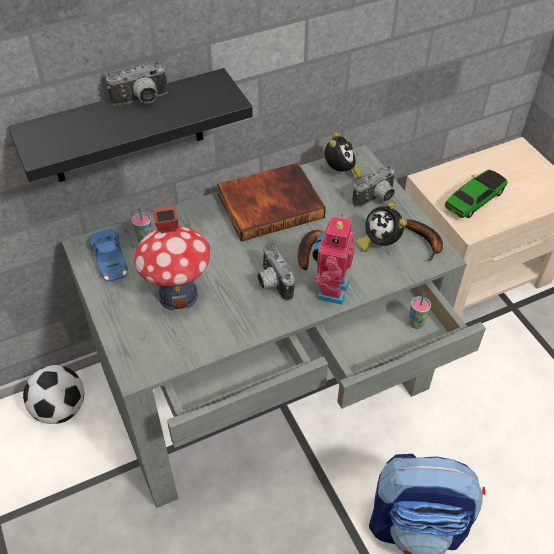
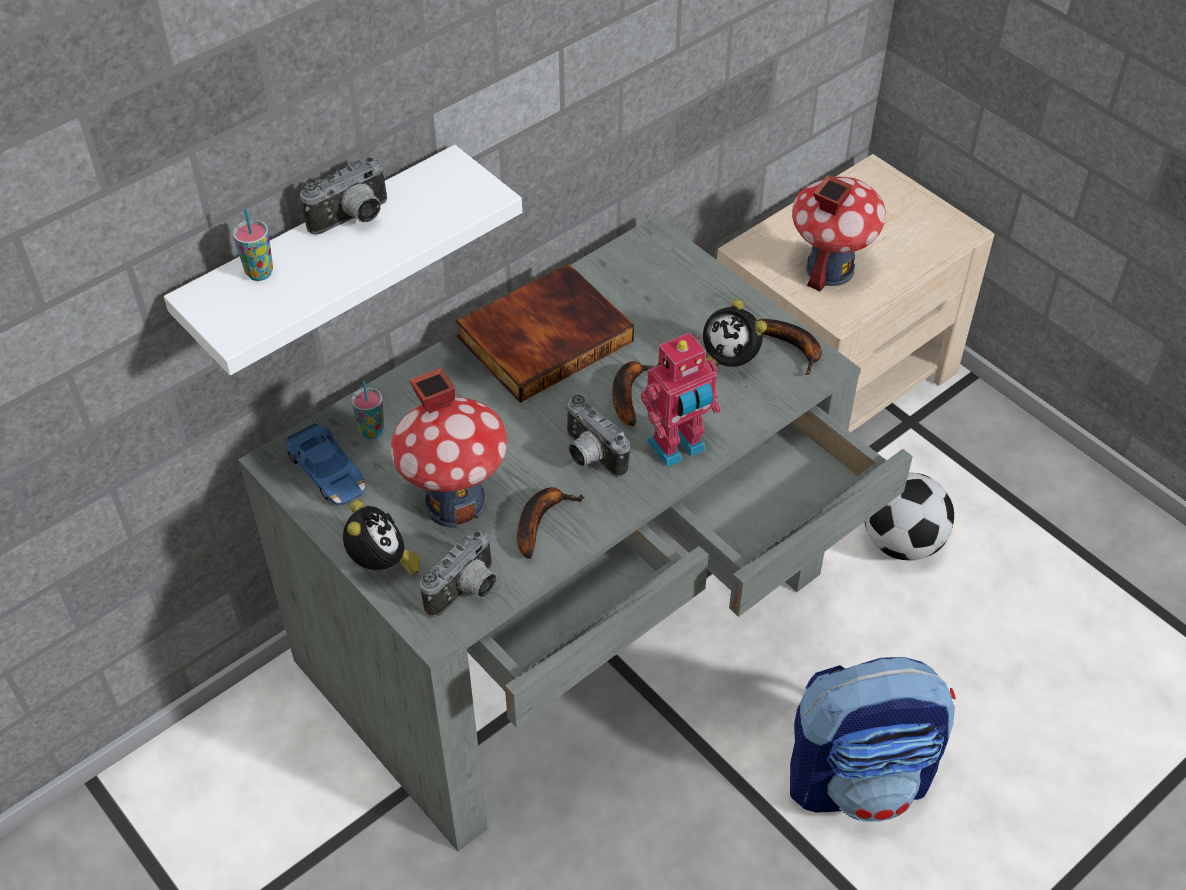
camera: 15 degrees left, 0 degrees up
(60, 409) = (246, 739): football -> football (902, 542)
(126, 128) = (324, 263): black shelf -> white shelf
(226, 317) = (540, 520): none -> banana
(330, 290) = (678, 448): toy robot -> toy robot turned 120 degrees counterclockwise
(341, 172) = (634, 266): alarm clock -> alarm clock (382, 565)
(376, 199) = (701, 298): camera -> camera (467, 592)
(416, 323) = (807, 471): cup -> cup (259, 273)
(474, 200) = (829, 269): toy car -> toy house

